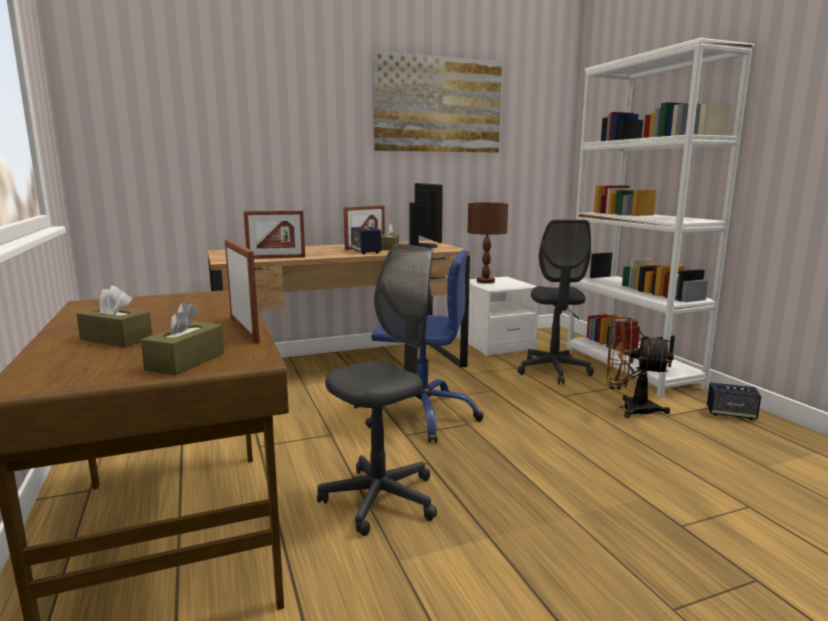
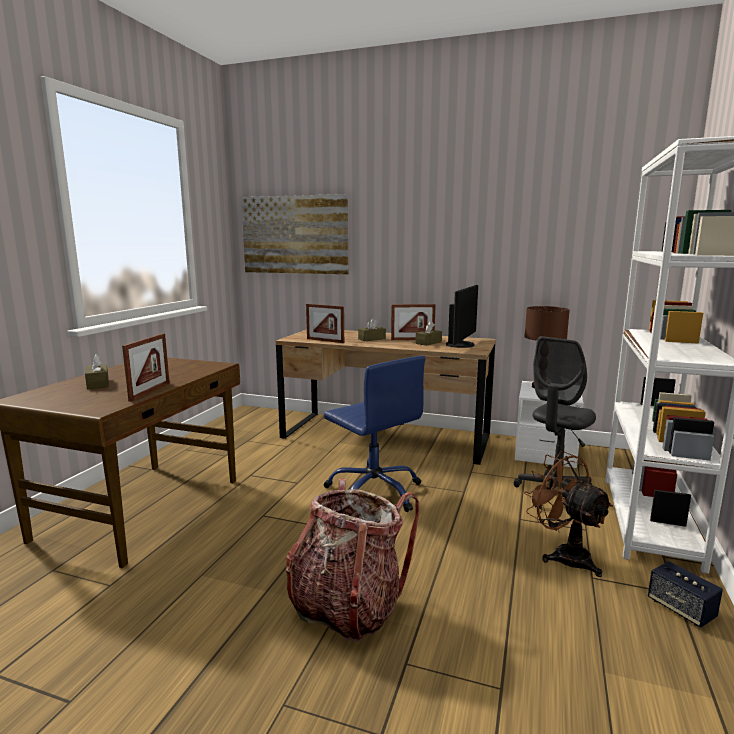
camera: 40 degrees right, 0 degrees up
(186, 361) = (80, 403): brown tissue box -> brown tissue box (372, 339)
(366, 252) = (399, 344): speaker -> none
(380, 499) = (253, 536): grey office chair -> none
(438, 105) = (510, 210): picture -> picture (294, 235)
(574, 511) = (347, 606): none -> backpack

